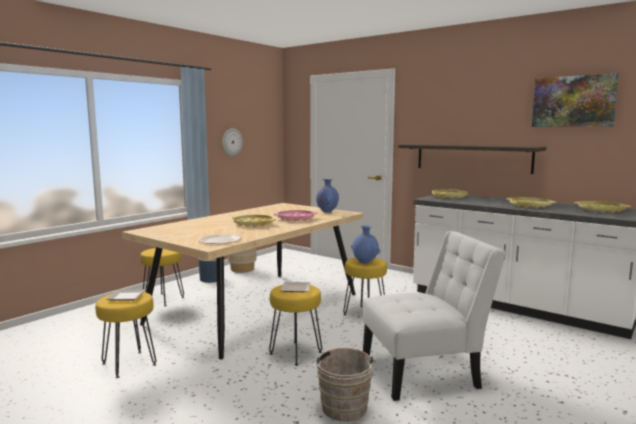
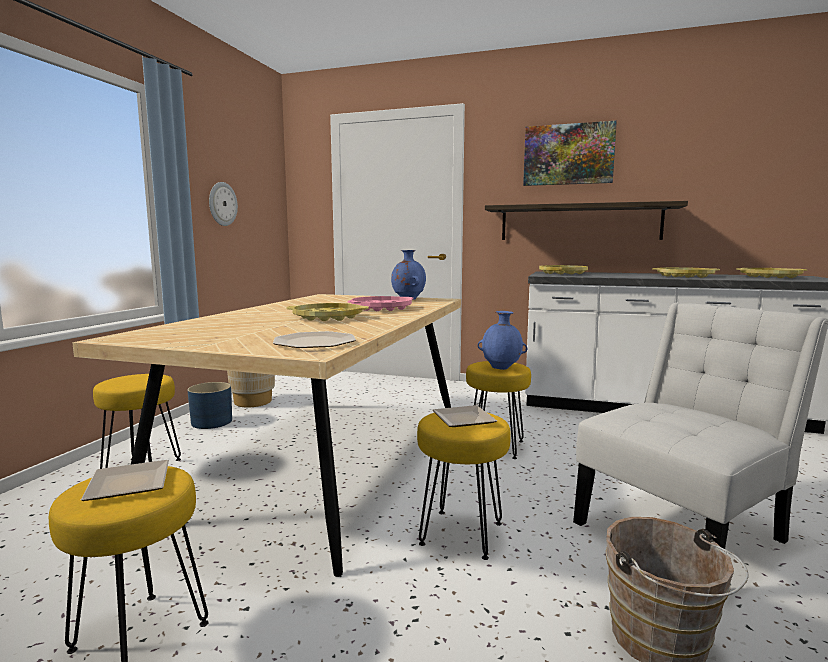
camera: 20 degrees left, 0 degrees up
(573, 101) = (715, 144): picture -> picture (568, 154)

